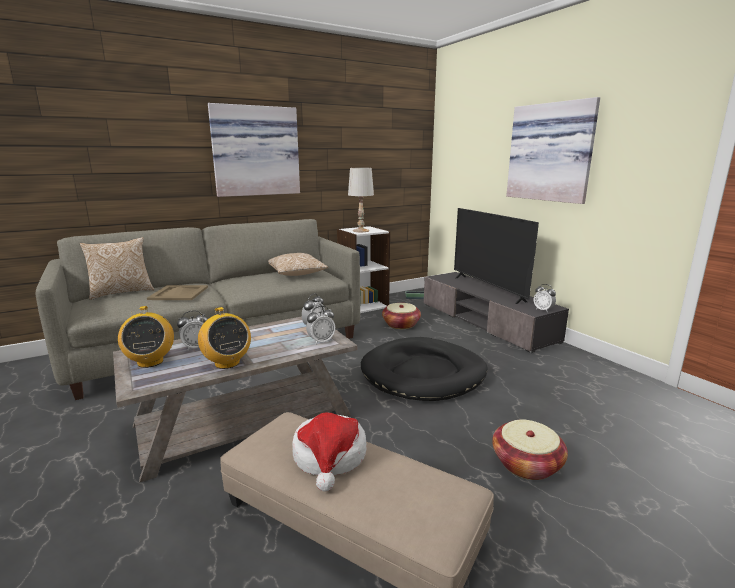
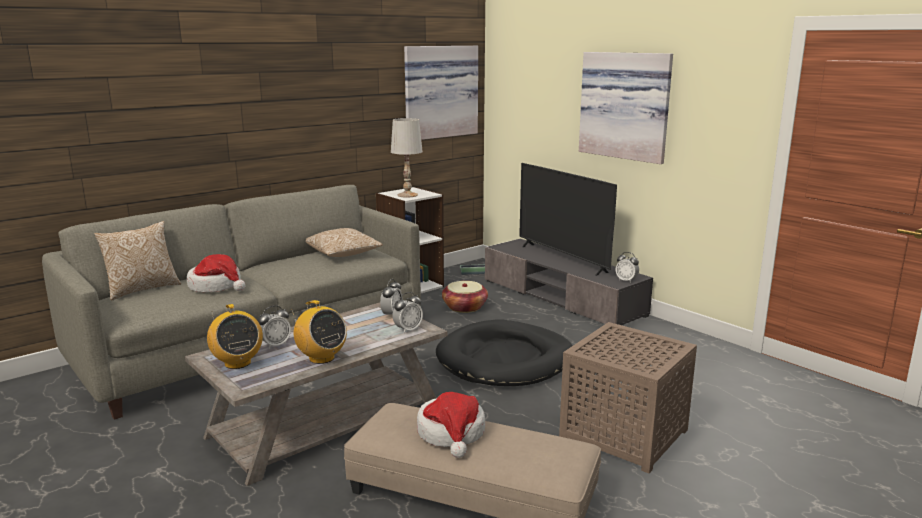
camera: 10 degrees left, 0 degrees up
(179, 293) = (216, 286): beige tray -> hat
(255, 151) = (279, 105): picture -> picture (439, 92)
(526, 464) = (623, 433): basket -> brown side table

